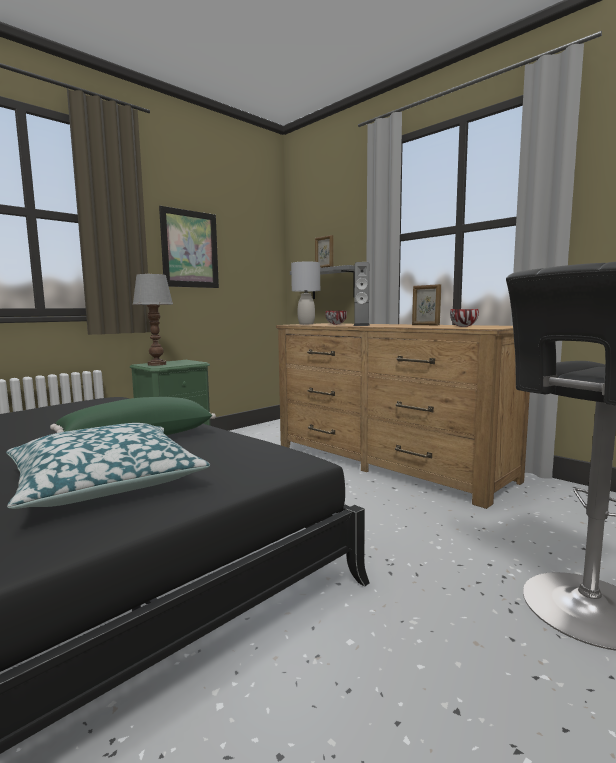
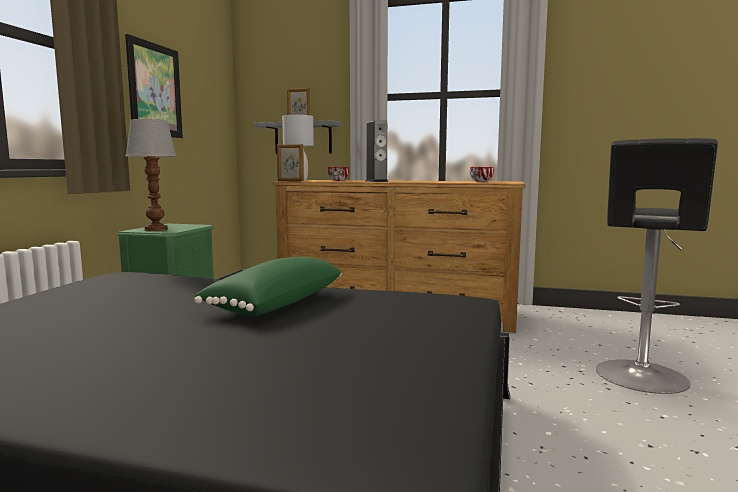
camera: 30 degrees left, 0 degrees up
(106, 482) = (359, 337): pillow -> none
(425, 325) = (433, 181): picture frame -> picture frame (290, 181)

